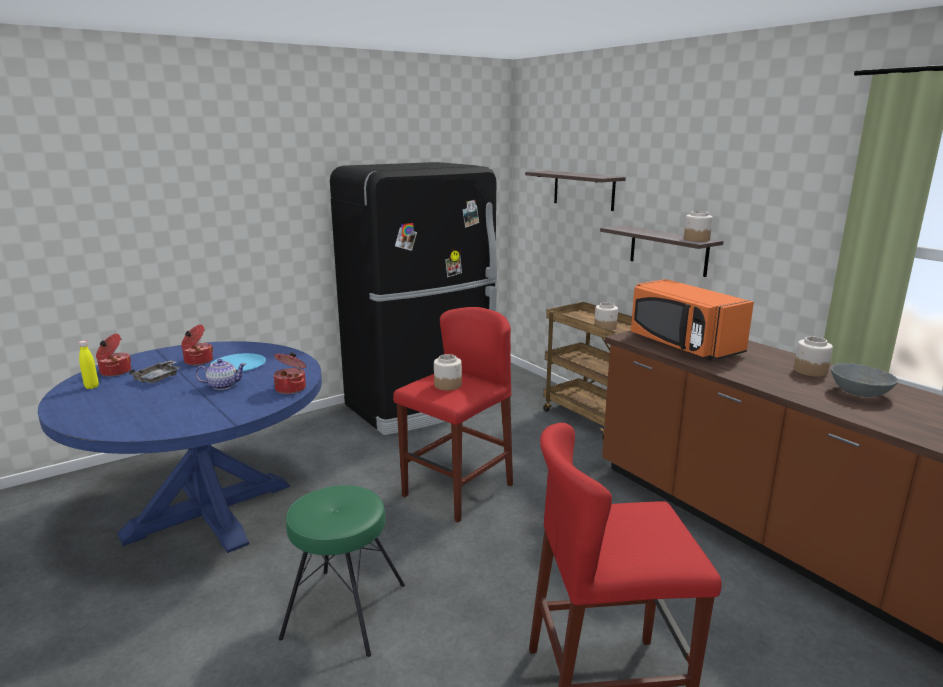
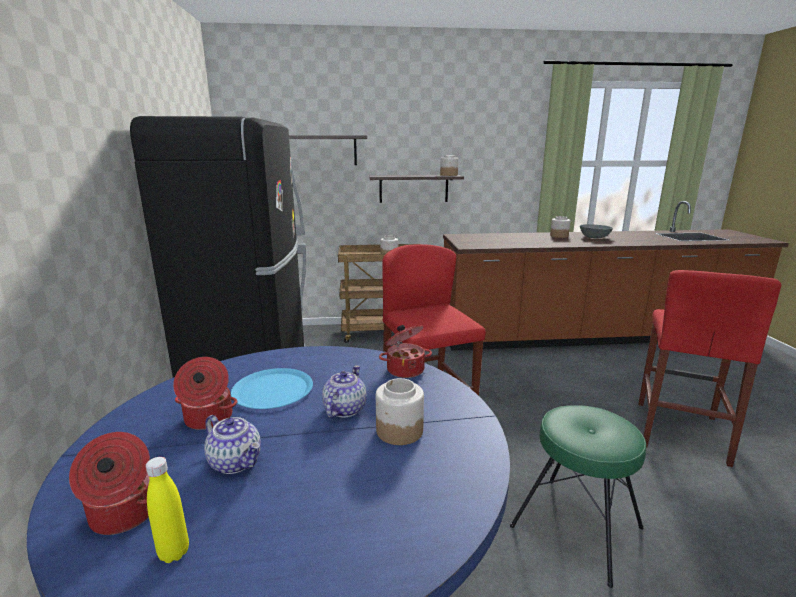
camera: 60 degrees left, 0 degrees up
(158, 378) = (236, 462): grey tray -> teapot
(448, 385) = (434, 317): jar -> jar (399, 430)
(683, 345) = (495, 241): orange microwave -> none

